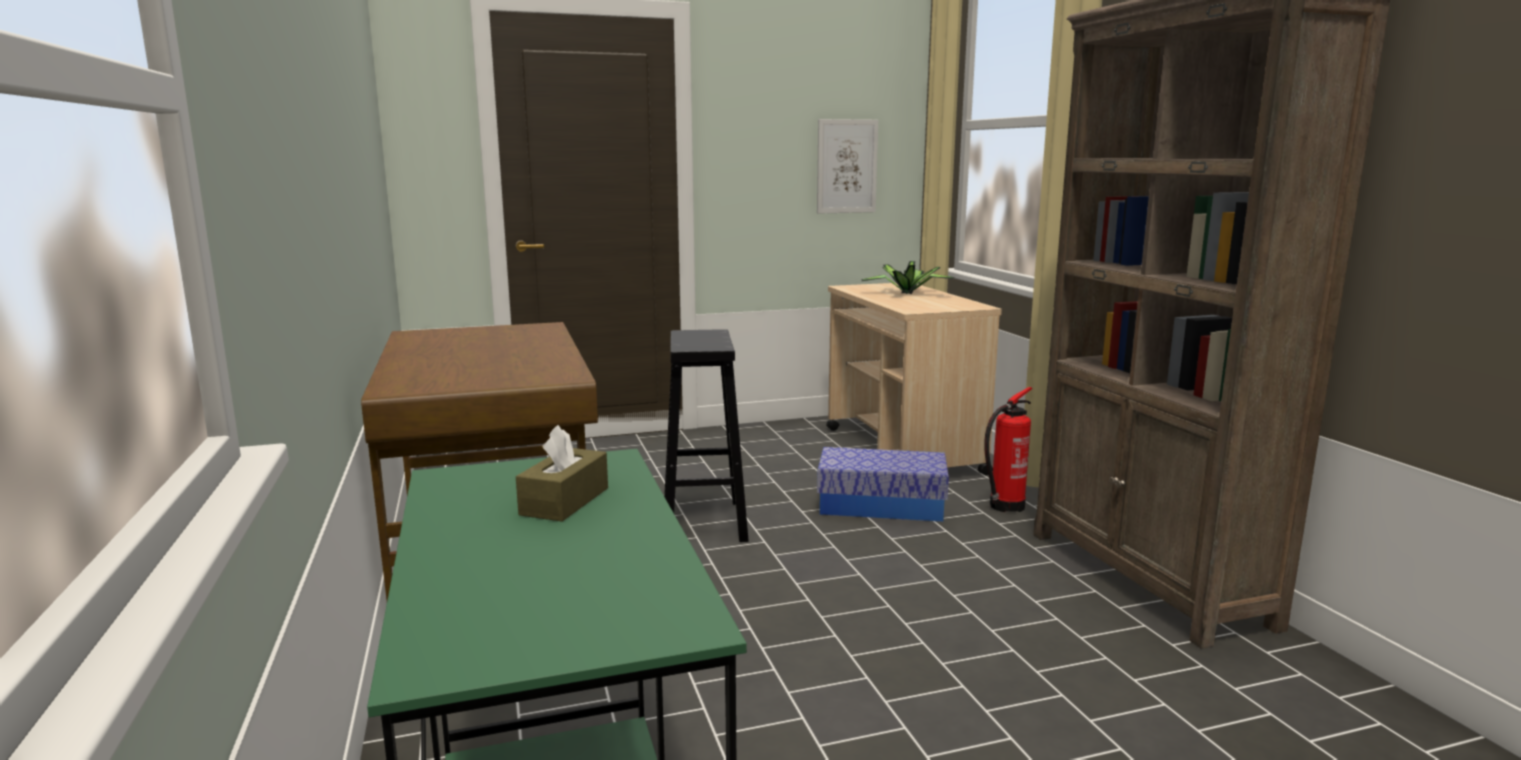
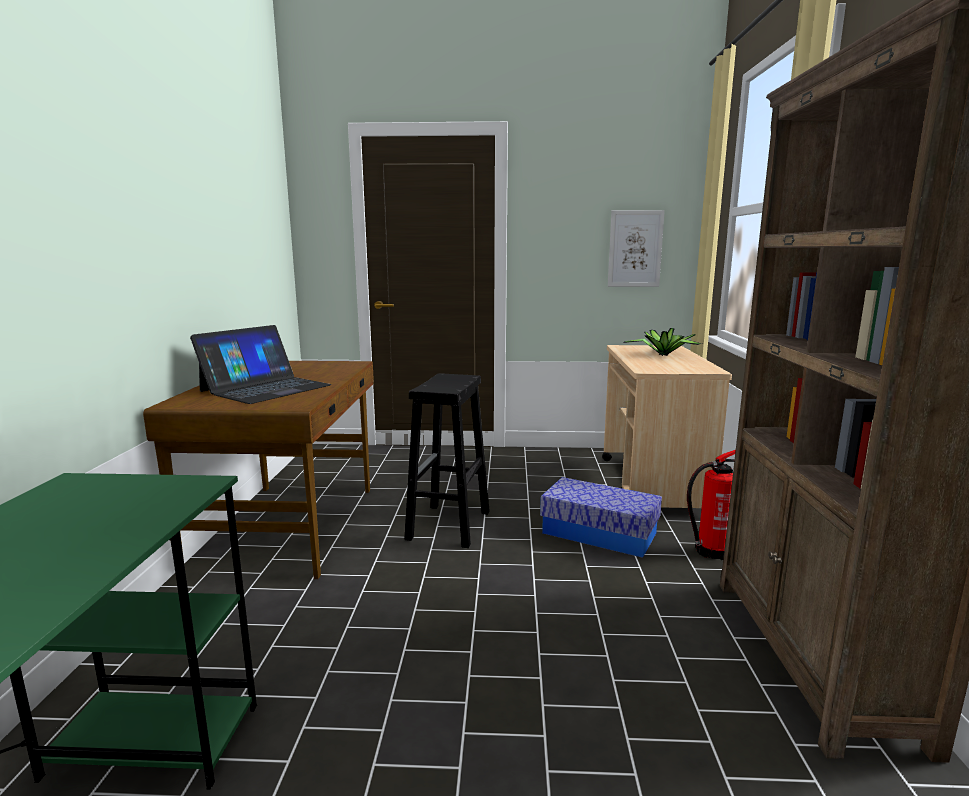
camera: 20 degrees right, 0 degrees up
(483, 362) = (265, 388): none -> laptop
(565, 501) = (97, 520): brown tissue box -> none

